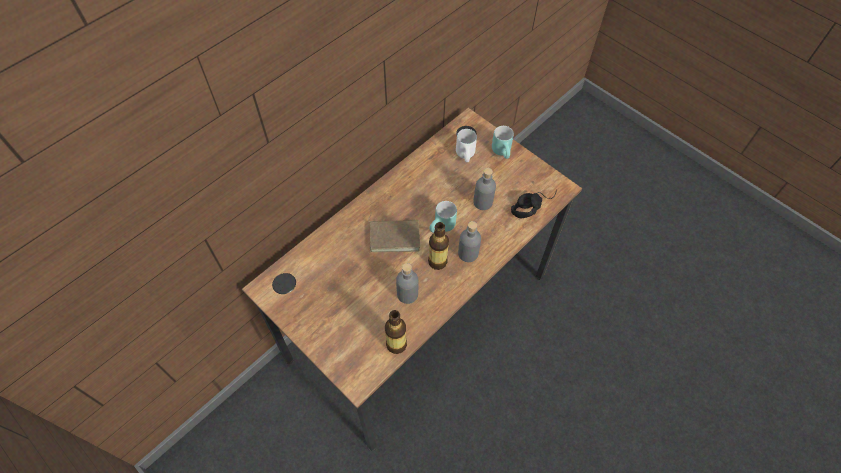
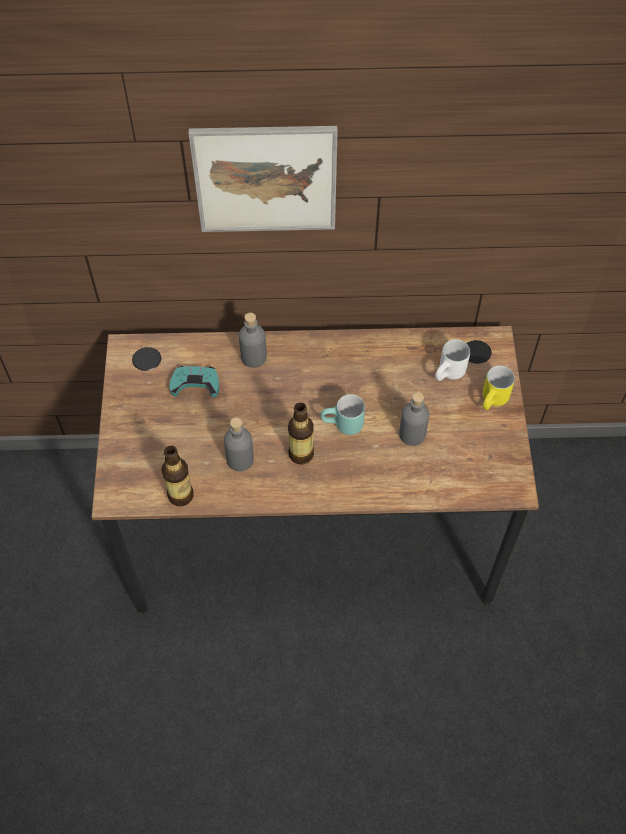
camera: 45 degrees right, 0 degrees up
(317, 89) = (265, 179): none -> picture
(332, 273) = (195, 383): none -> turquoise game controller
(395, 235) = (289, 396): brown book -> none
(468, 253) = (339, 471): grey bottle -> grey bottle (253, 357)
(503, 152) = (494, 401): turquoise mug -> yellow mug
(531, 204) = (461, 478): black headphones -> none

